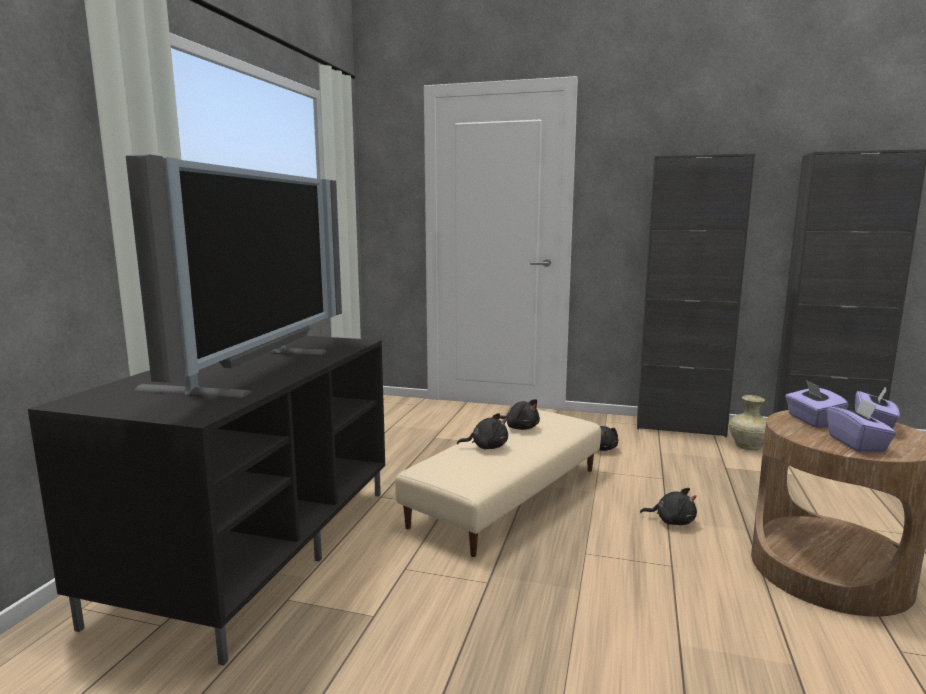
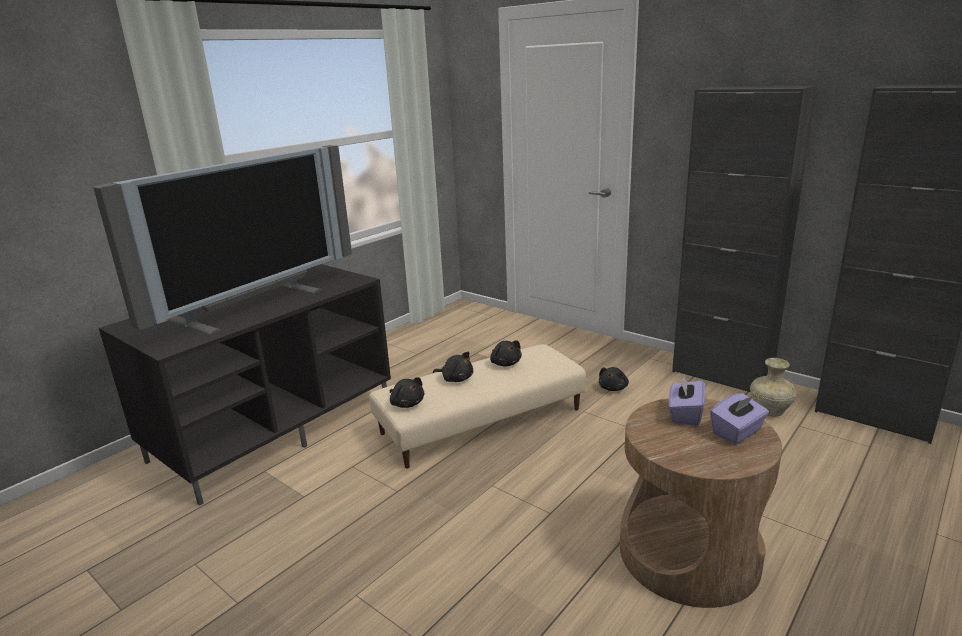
camera: 25 degrees right, 10 degrees up
(672, 521) = (597, 473): black plush toy -> black plush toy (407, 403)
(857, 444) = (681, 448): purple tissue box -> none

